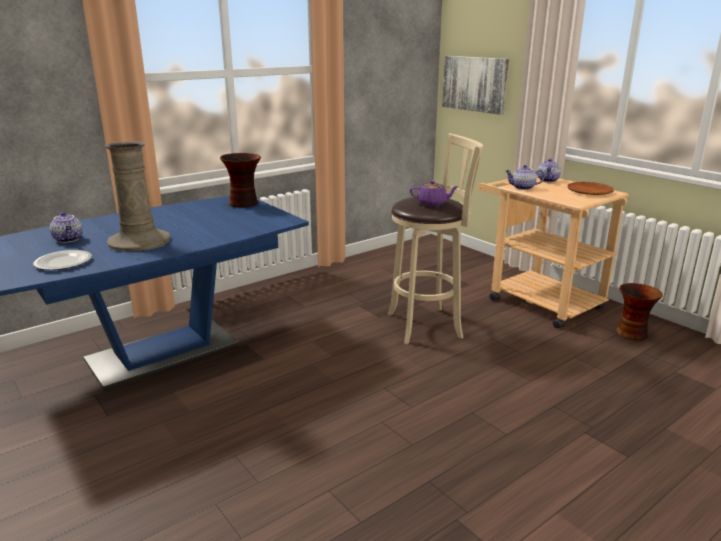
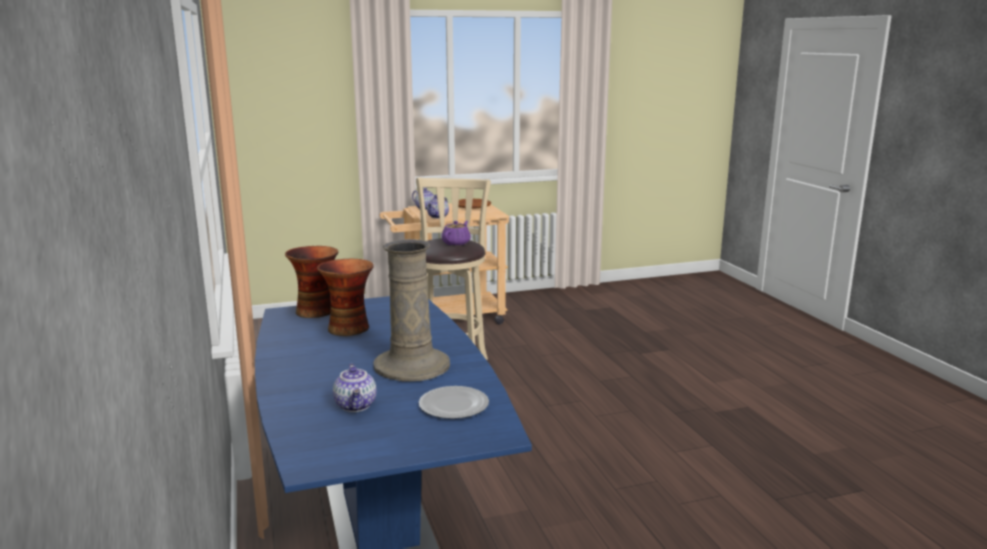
camera: 70 degrees left, 5 degrees down
(69, 239) = (356, 405): teapot -> teapot turned 90 degrees clockwise
(475, 84) = (278, 133): picture -> none
(632, 333) = (528, 305): vase -> vase (349, 328)

